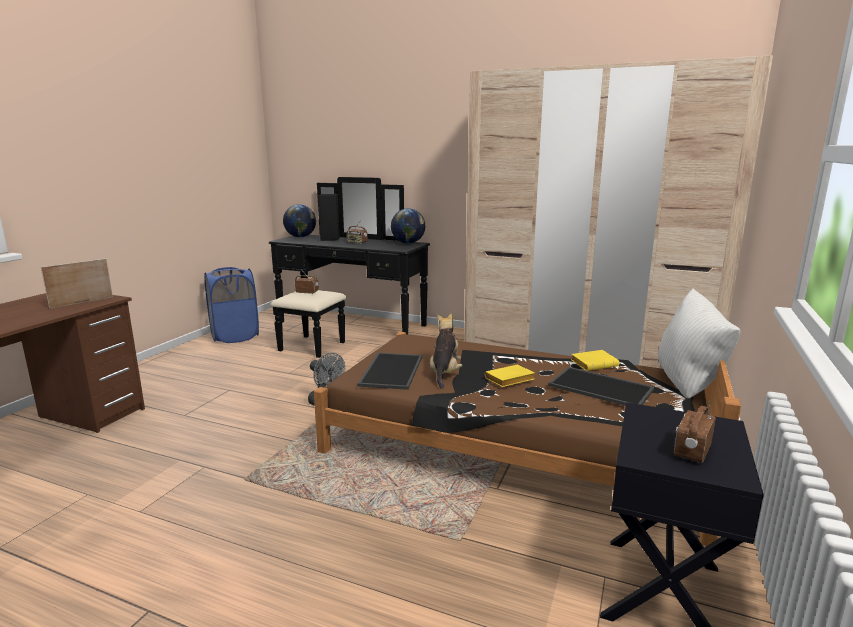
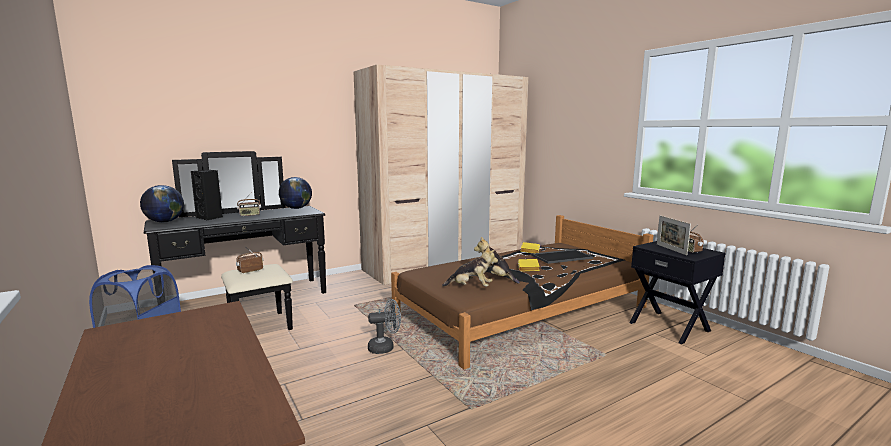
camera: 55 degrees left, 5 degrees down
(82, 302) = (206, 323): picture frame -> picture frame (671, 249)
(390, 370) = (471, 288): tray -> plush toy
(690, 385) = (573, 246): white pillow -> none

